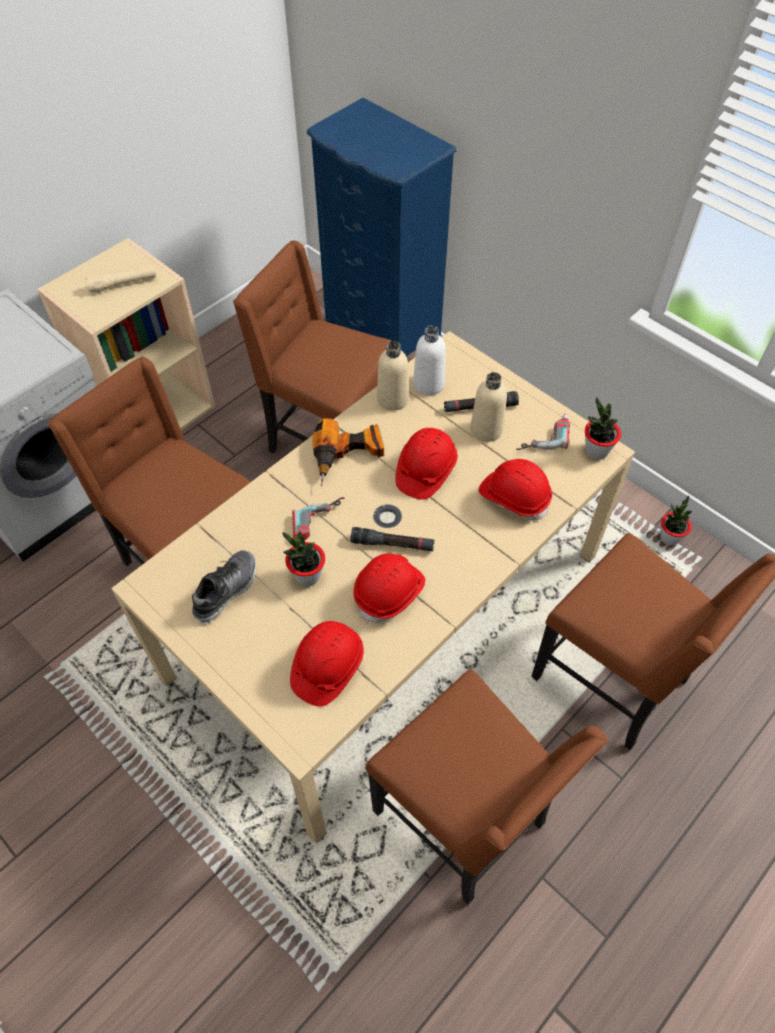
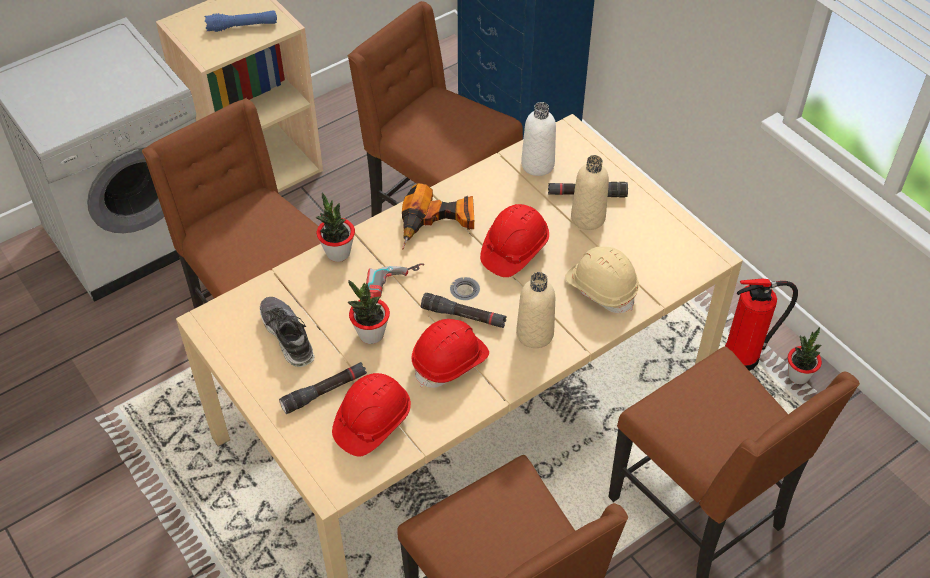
camera: 10 degrees right, 5 degrees down
(123, 284) = (242, 26): beige flashlight -> blue flashlight
(226, 590) = (287, 336): shoe -> shoe turned 75 degrees counterclockwise
(274, 643) = (324, 392): none -> black flashlight
(392, 399) = (496, 175): beige bottle -> beige bottle (535, 334)
(514, 497) = (601, 288): red hard hat -> beige hard hat
(542, 435) = (647, 230): power drill -> none
(596, 451) = (700, 254): potted plant -> potted plant (338, 253)
(620, 528) = (744, 357): none -> fire extinguisher

